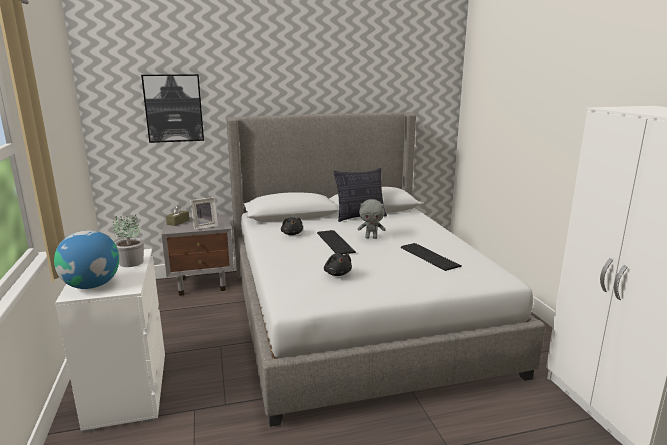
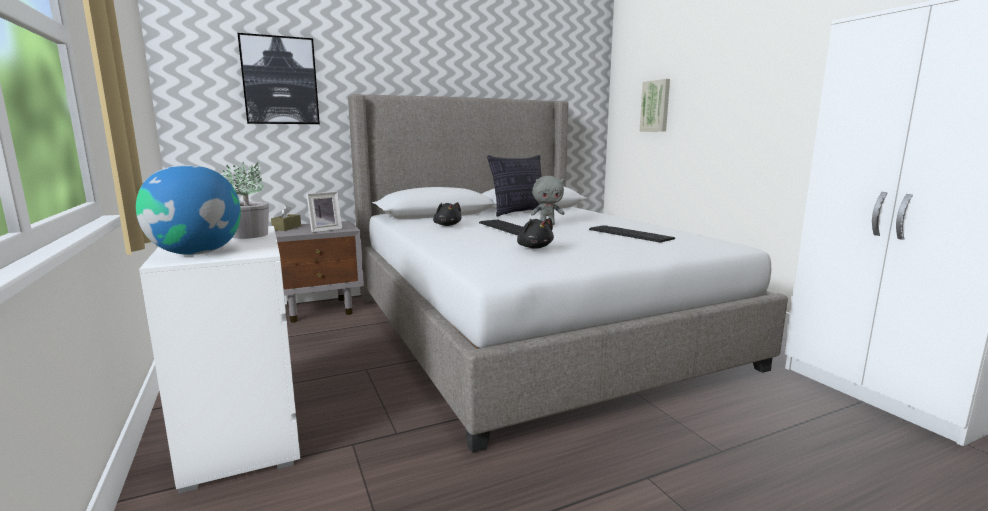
camera: 10 degrees left, 5 degrees down
(492, 122) = (656, 106): none -> picture

